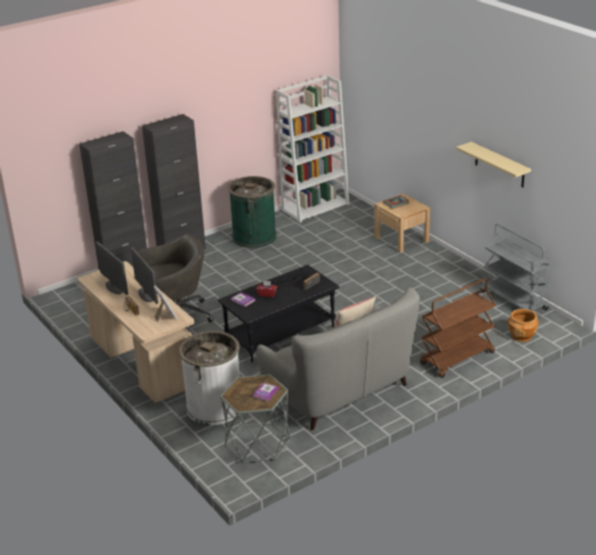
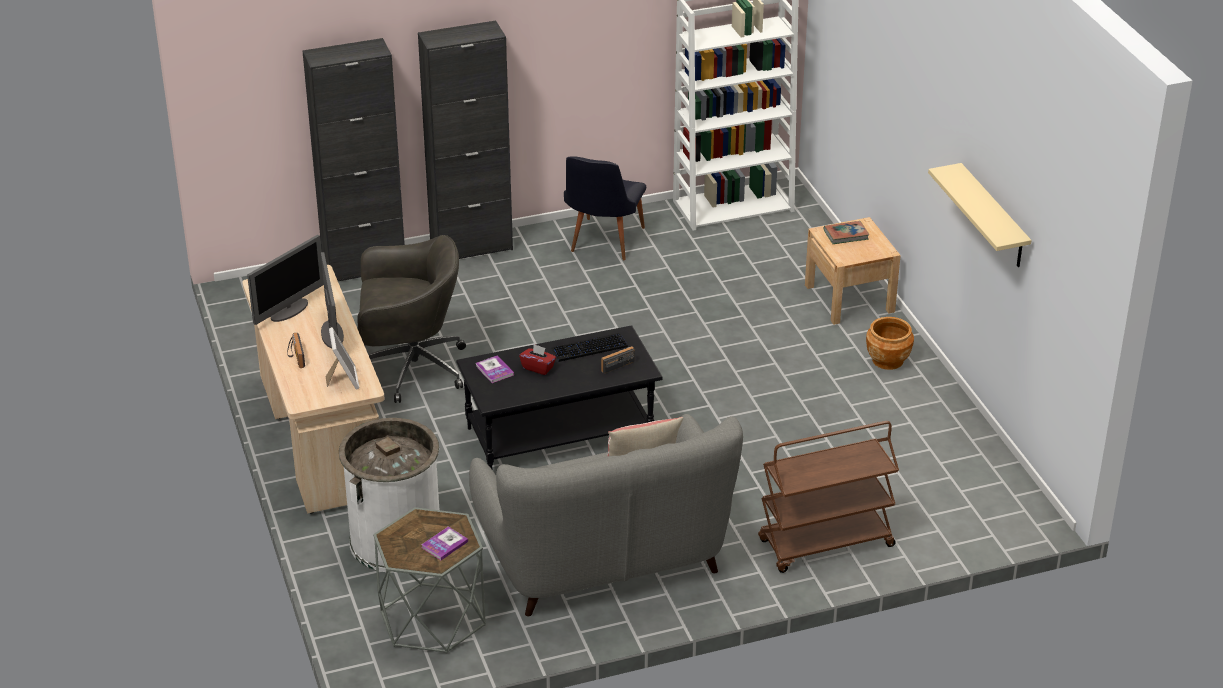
camera: 15 degrees right, 5 degrees up
(114, 287) = (289, 310): monitor -> monitor turned 60 degrees clockwise
(254, 237) = (603, 243): green trash can -> black chair
(514, 301) = (982, 458): grey cart -> none
(522, 336) = (958, 527): brown planter -> brown planter (887, 360)

